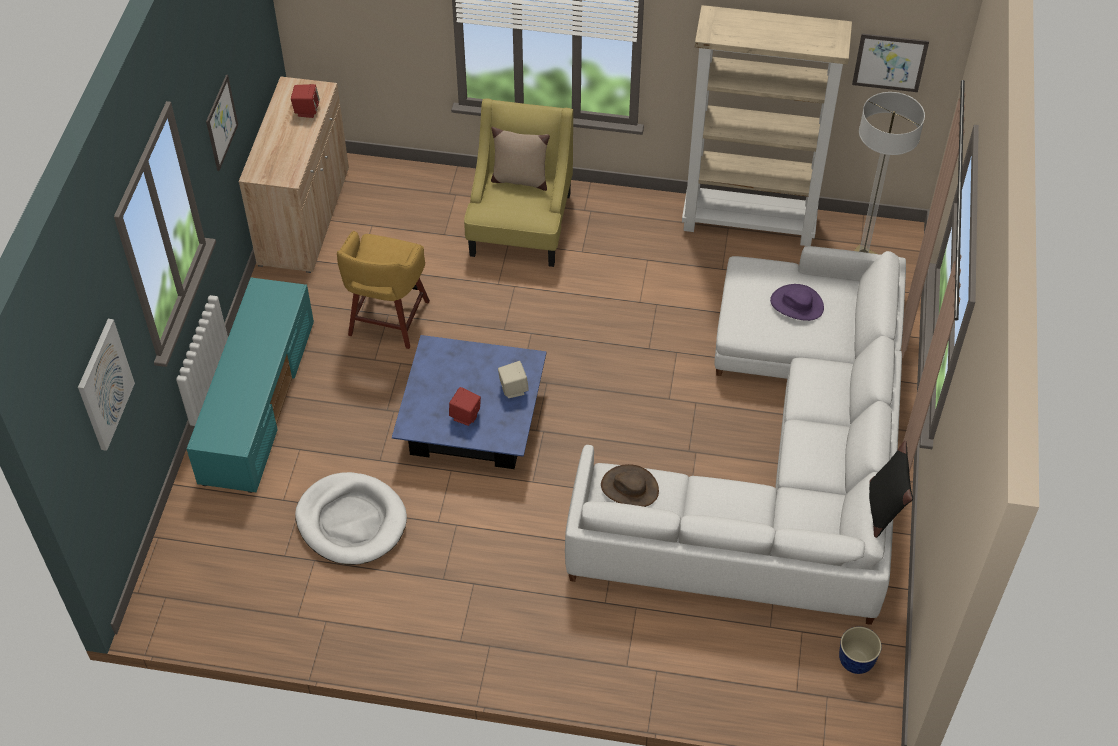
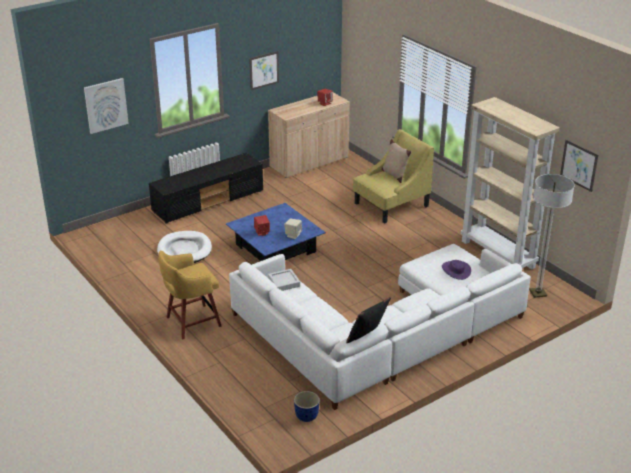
camera: 45 degrees right, 20 degrees down
(258, 401) = (208, 201): turquoise tv stand -> black tv stand
(387, 320) = (291, 204): yellow stool -> yellow stool (191, 322)
(629, 488) = (284, 282): brown hat -> grey tray

